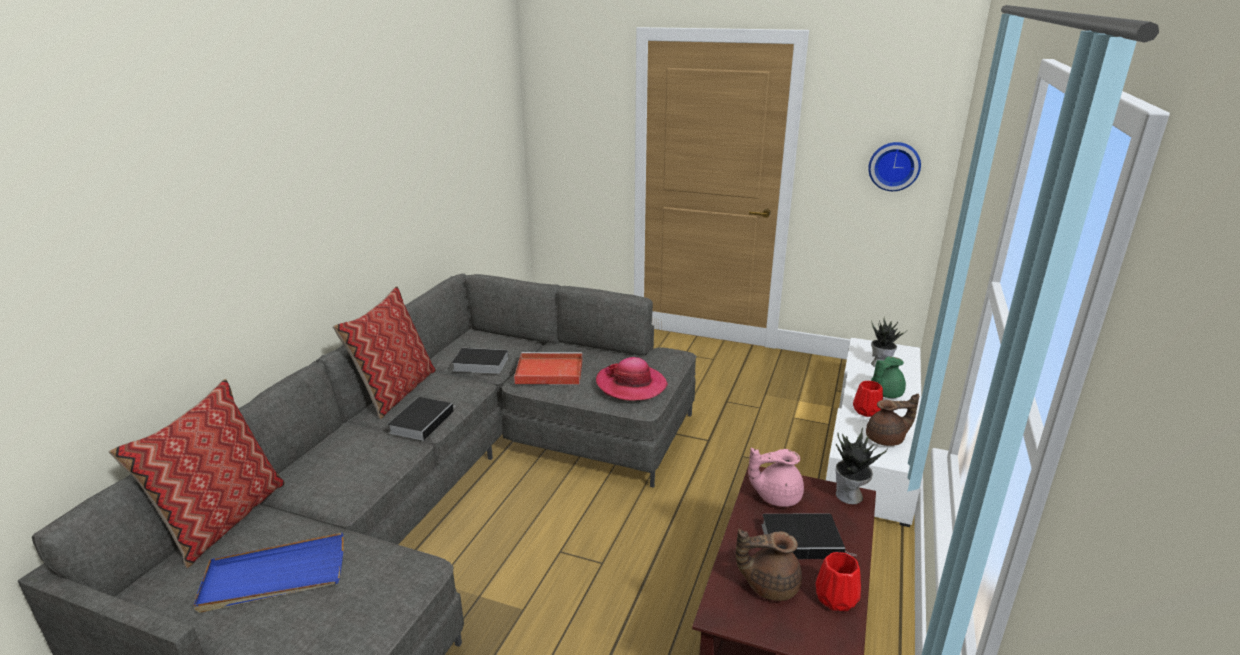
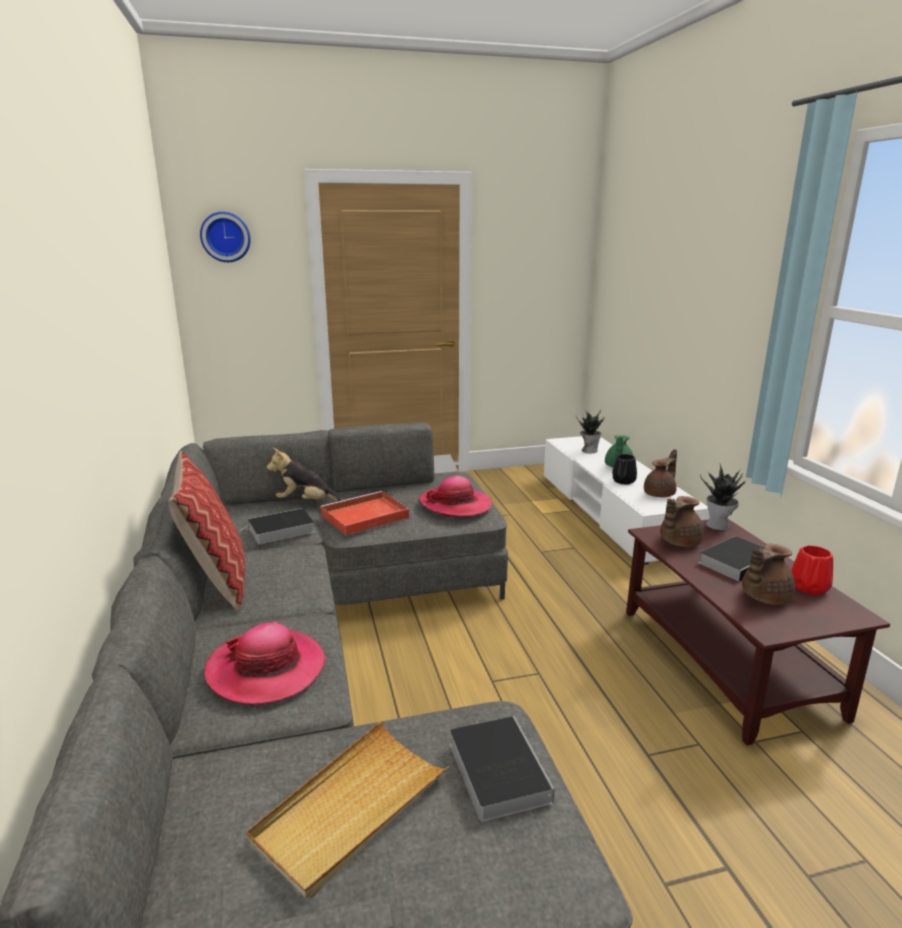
camera: 35 degrees left, 5 degrees down
(222, 519) = (174, 790): pillow -> none
(274, 577) = (351, 808): blue tray -> beige tray
(344, 467) = (266, 669): none -> hat
(422, 421) = (294, 595): book -> book (496, 769)
(528, 345) = (307, 503): none -> plush toy
(776, 496) = (678, 542): pink teapot -> brown teapot
(866, 411) = (623, 481): red vase -> black vase
(894, 166) = (549, 288): wall clock -> wall clock (225, 237)

